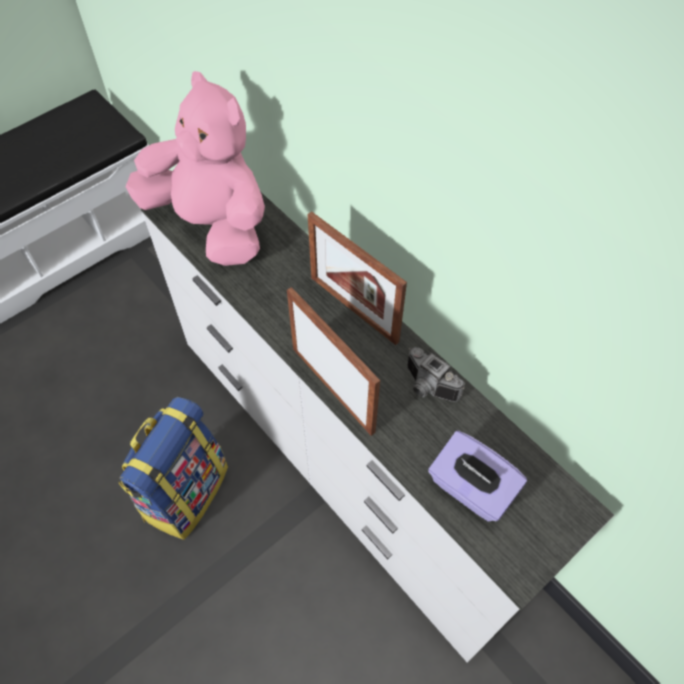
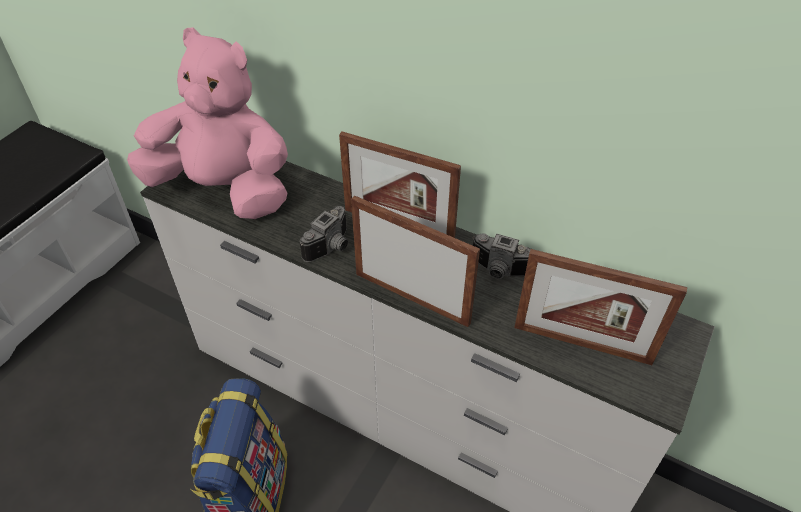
camera: 20 degrees left, 10 degrees down
(283, 314) = (332, 247): none -> camera
(470, 488) = (582, 344): purple tissue box -> picture frame

